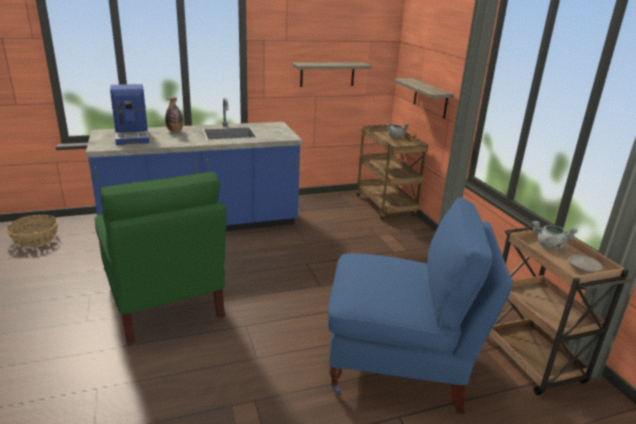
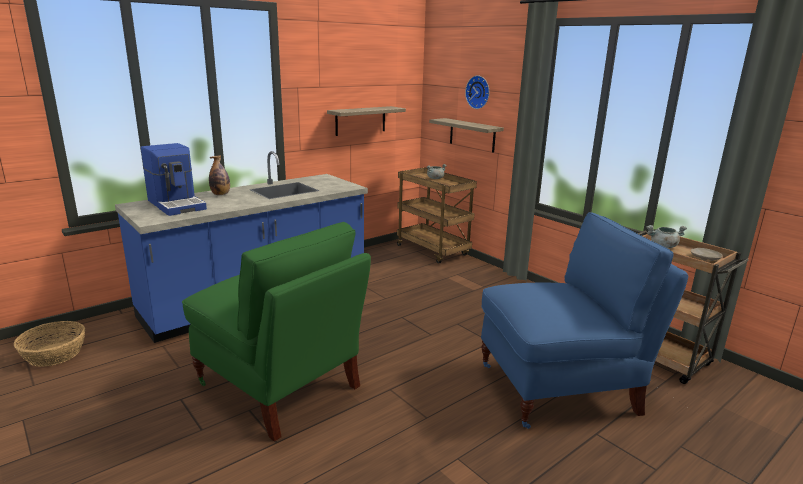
camera: 20 degrees left, 5 degrees down
(439, 55) = (479, 92): none -> wall clock

